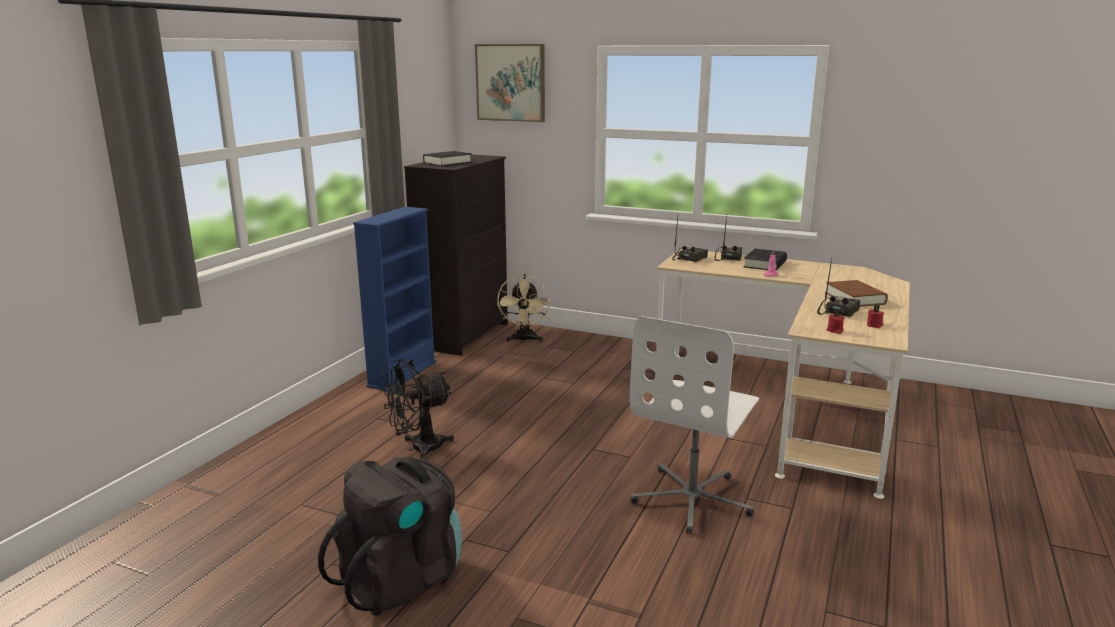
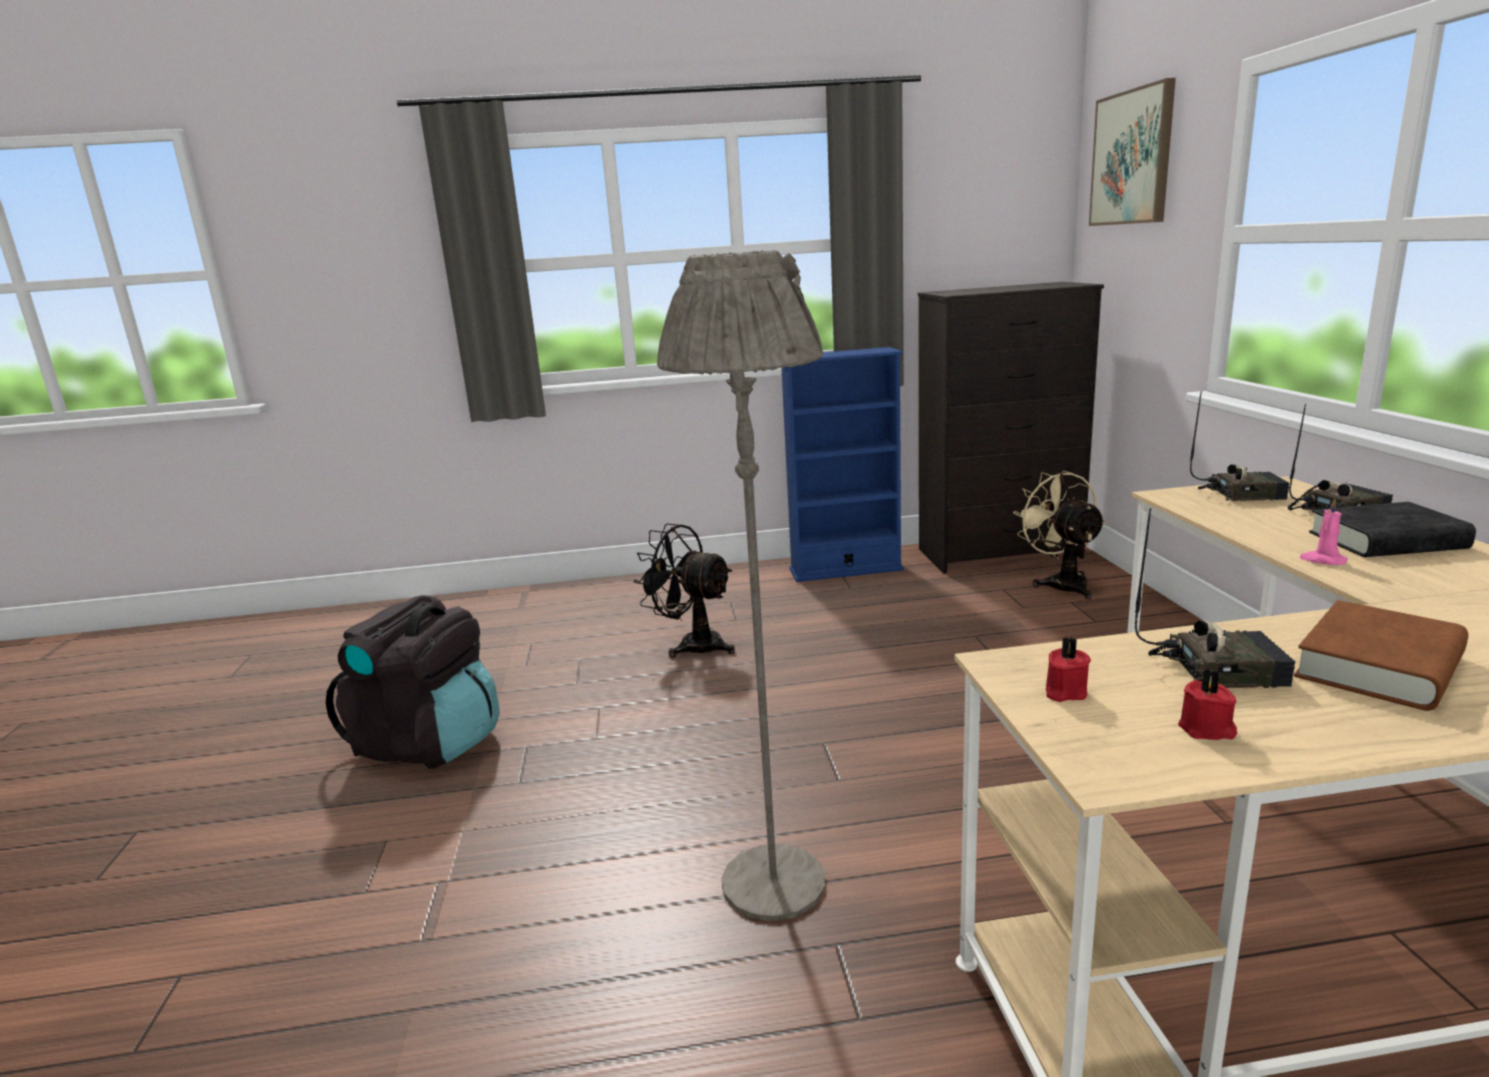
camera: 60 degrees right, 0 degrees up
(447, 162) = (982, 289): black book -> none
(524, 340) = (1061, 583): beige fan -> beige fan turned 105 degrees clockwise
(693, 499) = (773, 883): white office chair -> grey floor lamp

